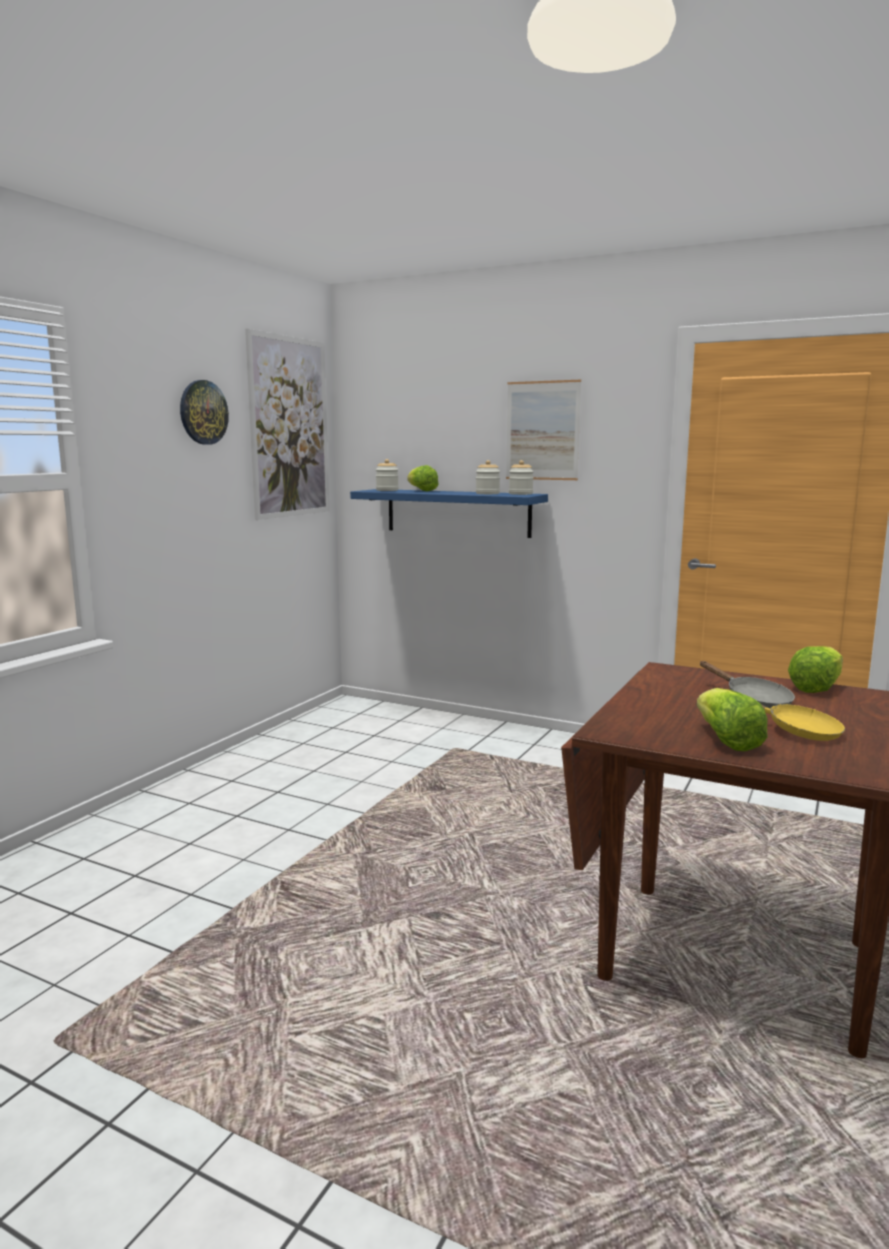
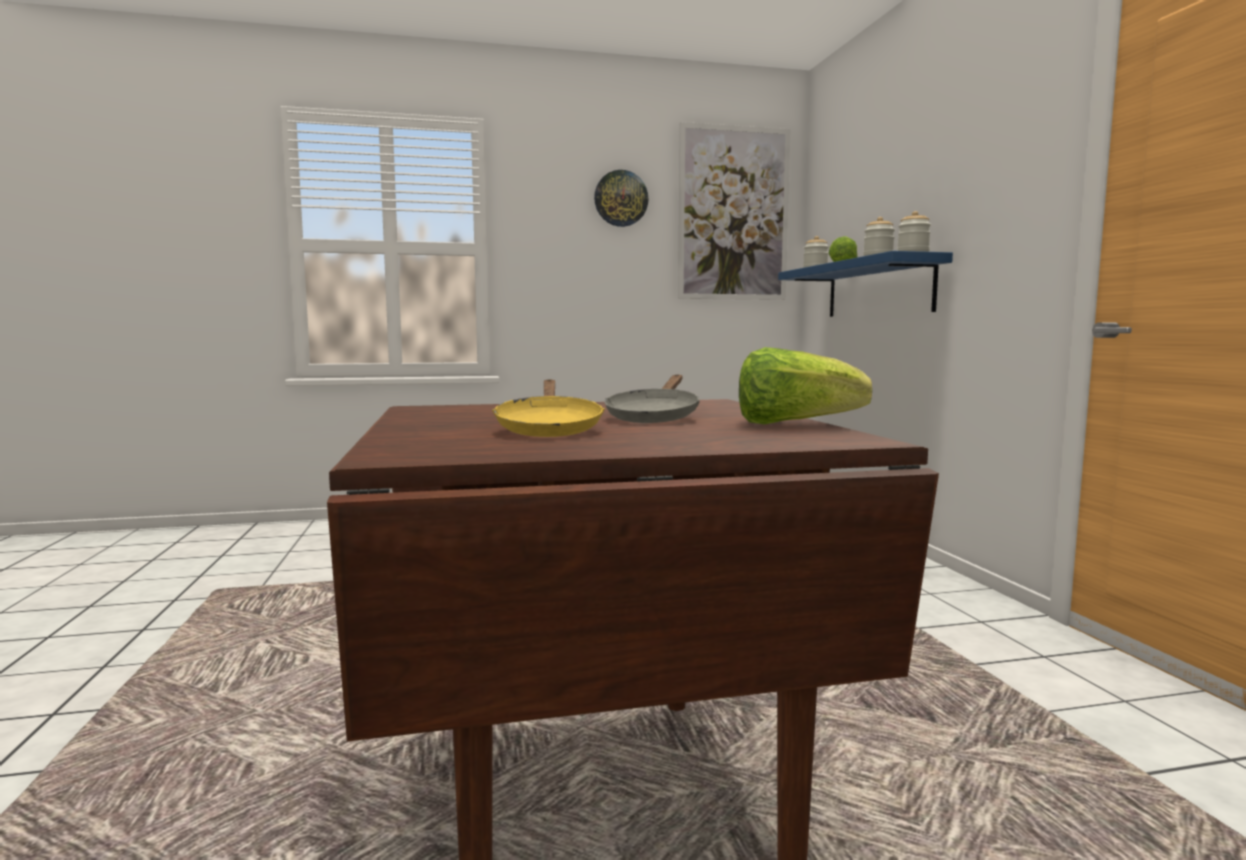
camera: 50 degrees right, 5 degrees down
(542, 430) = (951, 171): picture -> none
(726, 741) = (453, 422): lettuce -> none

